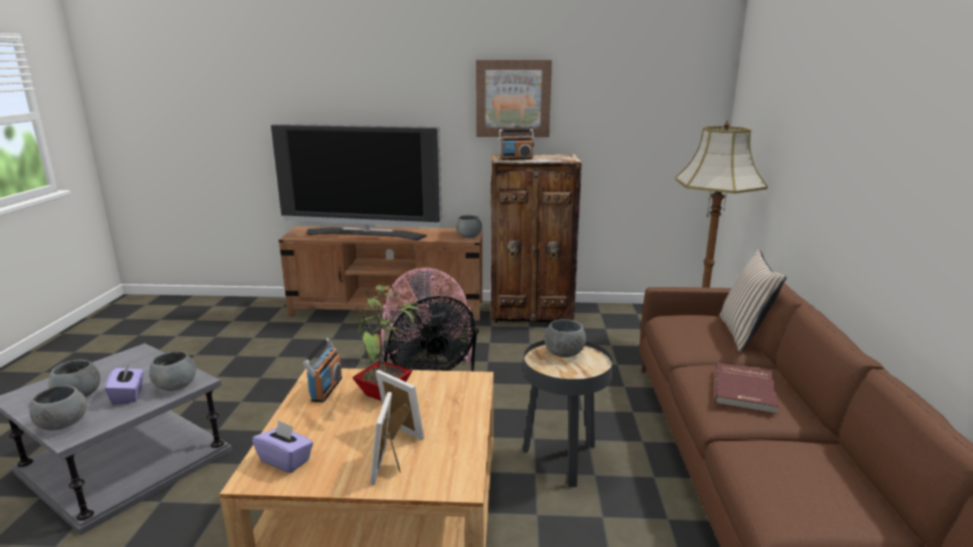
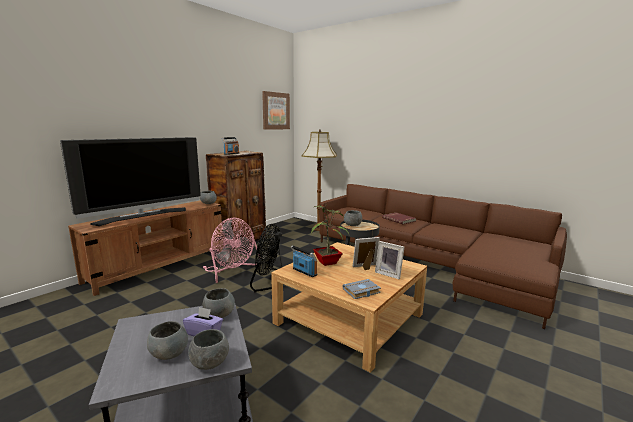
camera: 55 degrees left, 5 degrees down
(285, 460) = (361, 292): purple tissue box -> grey book
(513, 98) = (211, 121): picture -> picture (275, 111)
(744, 334) = (363, 209): beige pillow -> none

